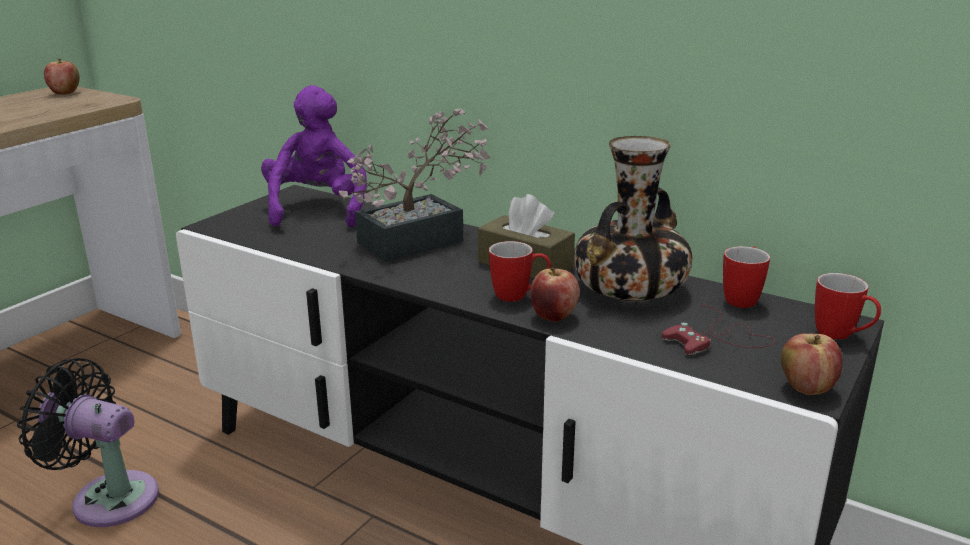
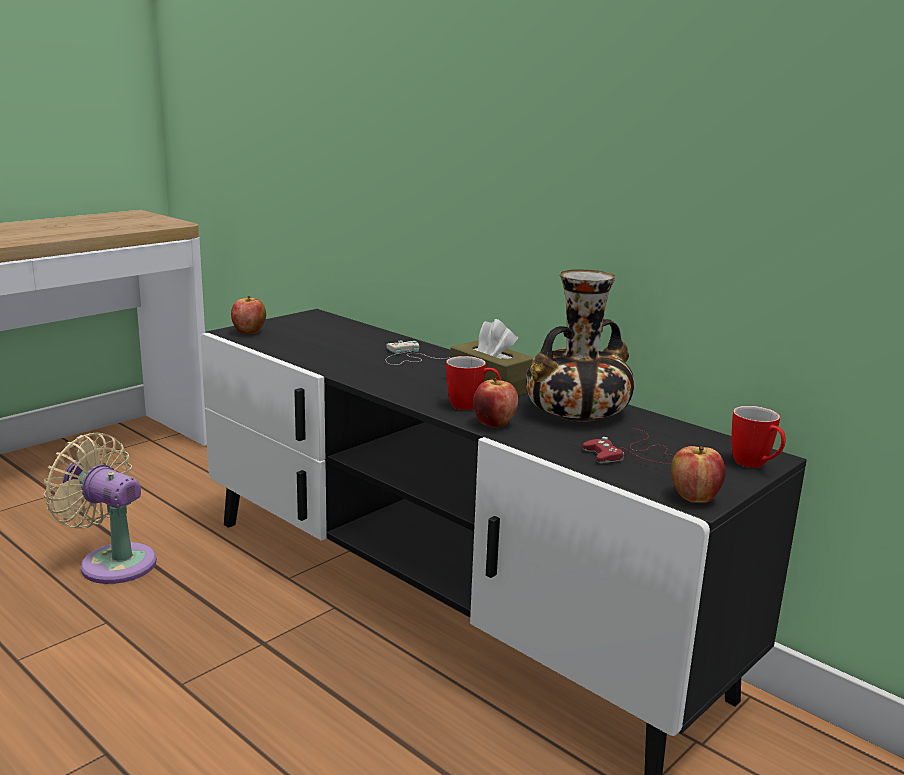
camera: 10 degrees right, 5 degrees down
(65, 93) = (138, 216): apple -> apple (249, 332)
(108, 497) = (113, 562): black fan -> beige fan
(317, 209) = (327, 328): purple plush toy -> none
(421, 239) = (408, 358): potted plant -> white game controller
(742, 298) = (679, 428): mug -> none

